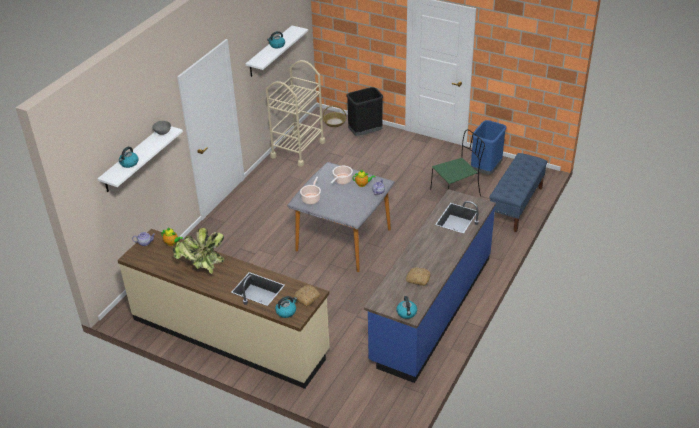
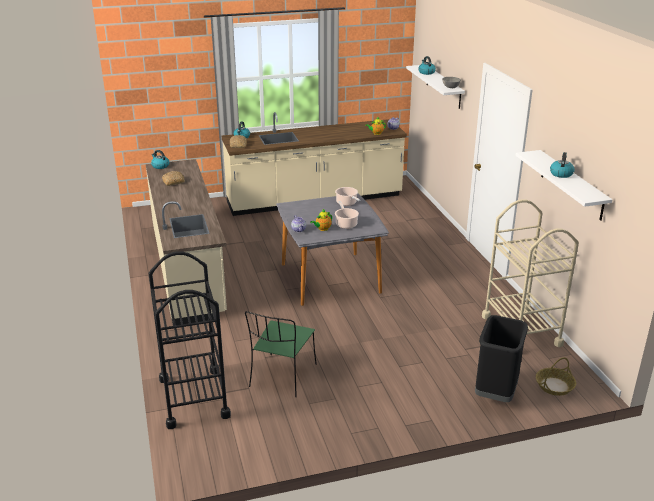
camera: 135 degrees right, 10 degrees down
(202, 266) = (334, 133): potted plant -> none
(431, 308) = (188, 270): blue counter -> beige counter
(485, 169) = (281, 428): blue trash can -> none
(516, 206) = (193, 397): blue bench -> black cart

